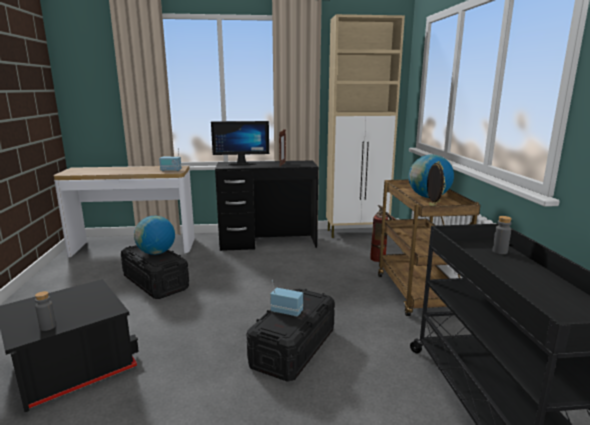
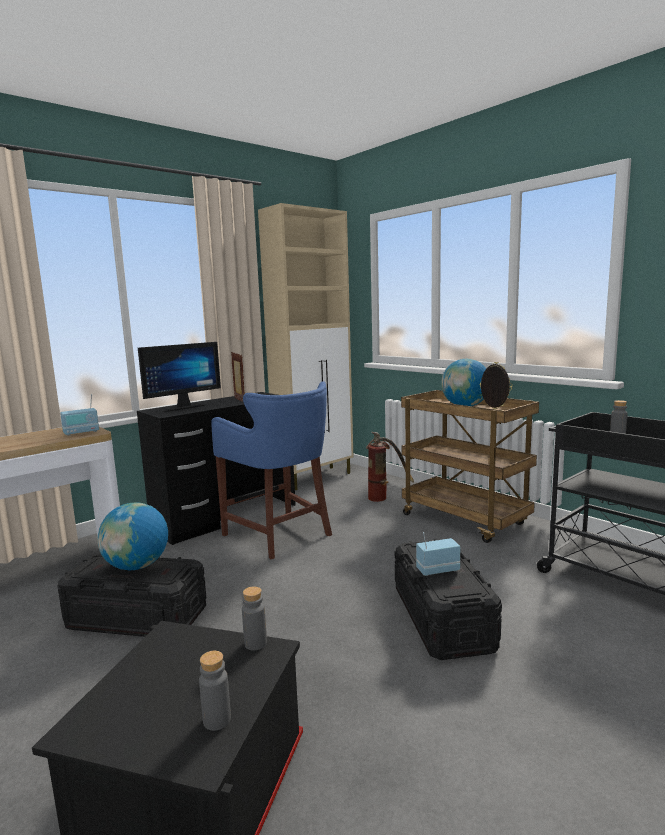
camera: 35 degrees left, 5 degrees down
(112, 304) = (255, 643): none -> grey bottle
(280, 263) = (280, 535): none -> blue stool

